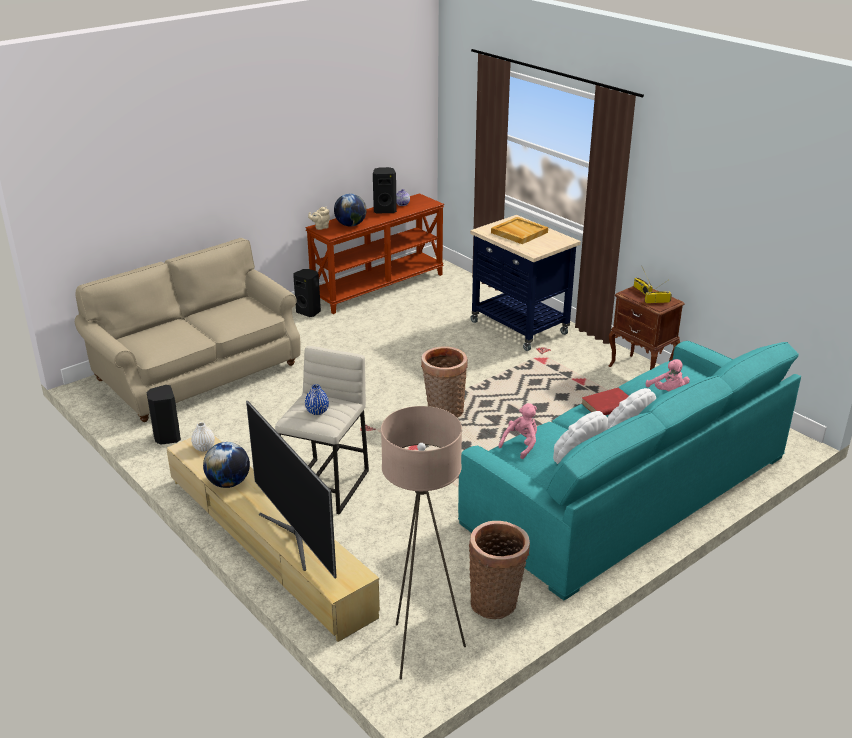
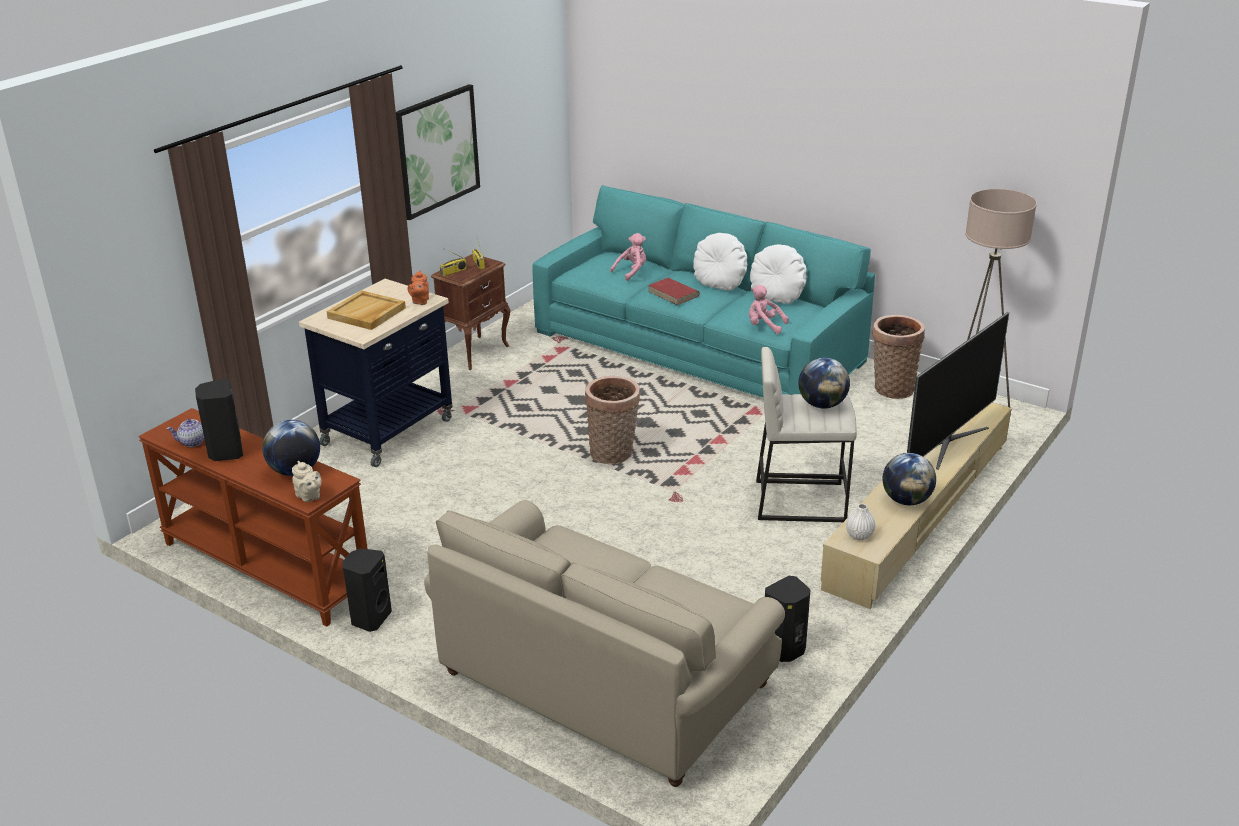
camera: 105 degrees left, 0 degrees up
(317, 411) = (822, 405): blue vase -> globe
(531, 249) = (420, 301): none -> orange teapot
(680, 193) = (437, 151): none -> picture

